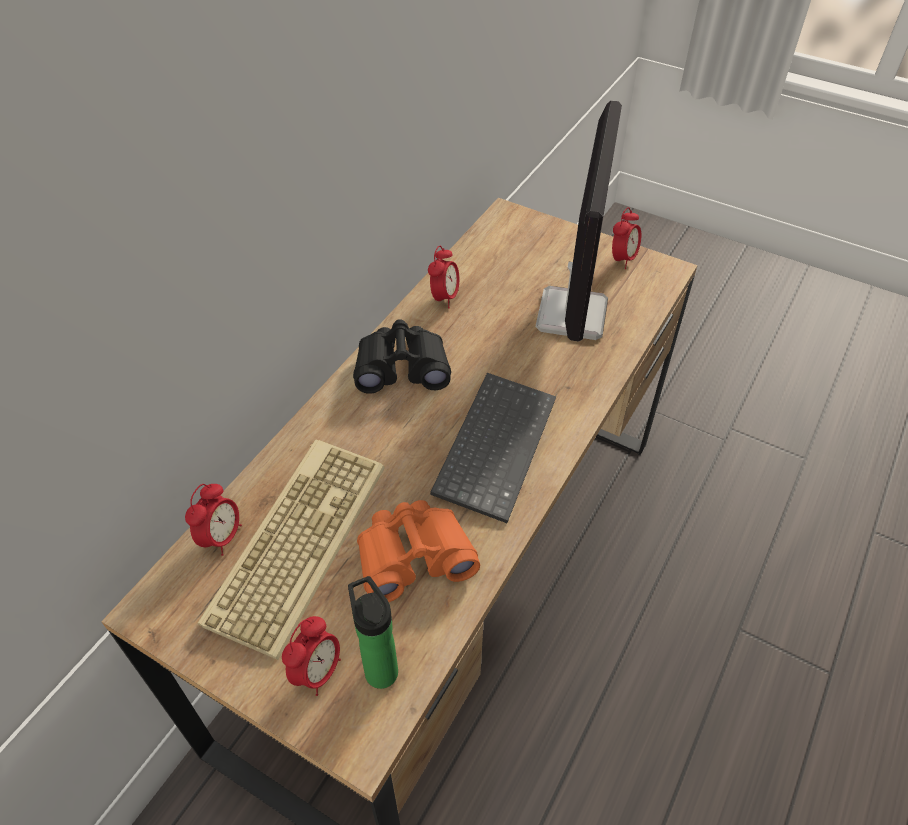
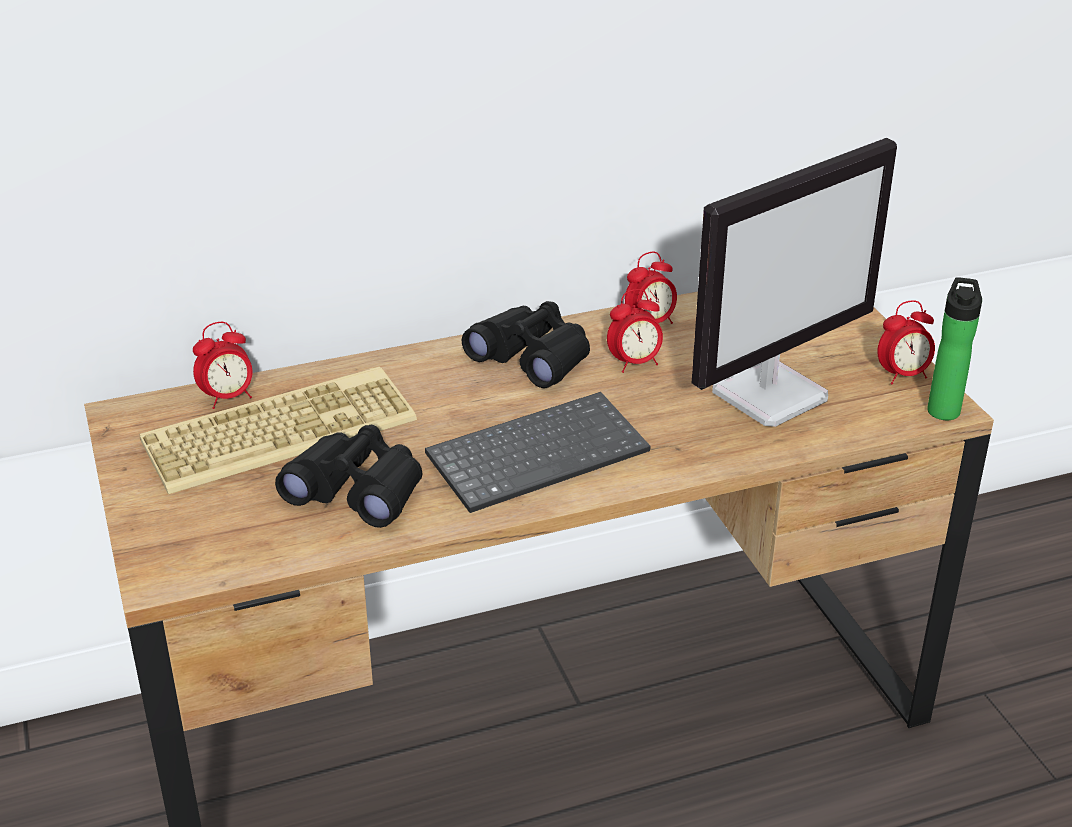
camera: 40 degrees right, 15 degrees down
(317, 671) = (186, 518): alarm clock -> alarm clock (634, 363)
(379, 668) = (233, 543): bottle -> bottle (943, 408)
(414, 556) = (357, 491): orange binoculars -> black binoculars

